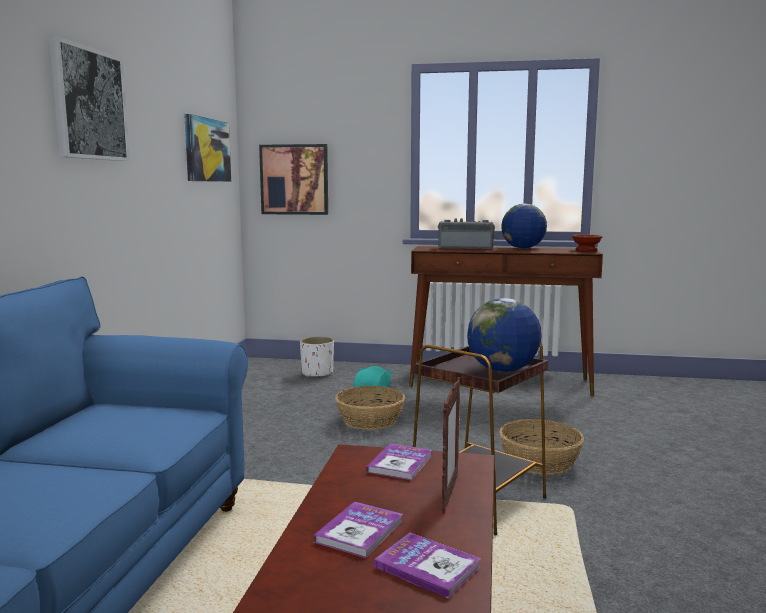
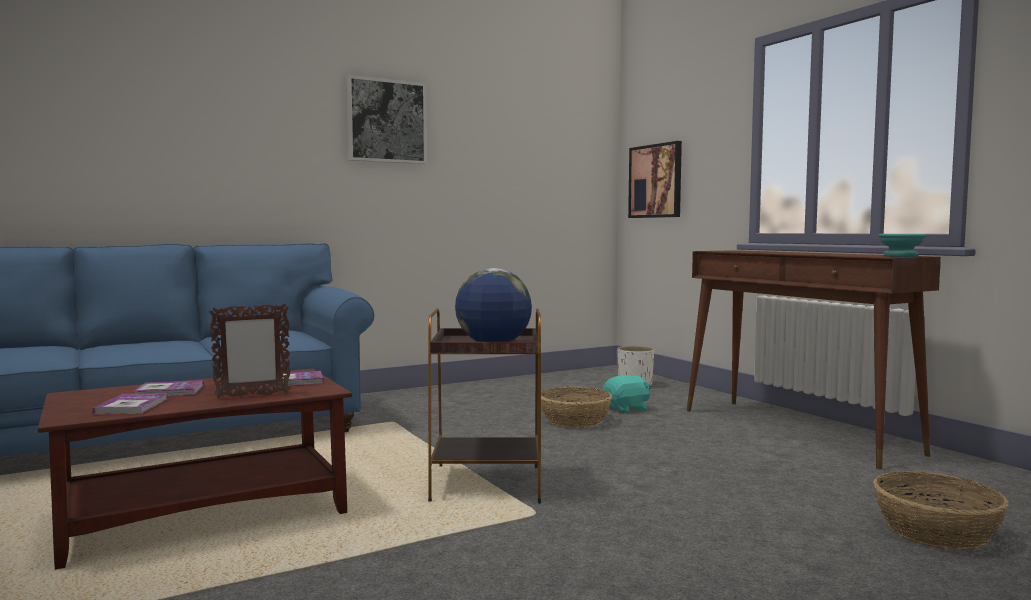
camera: 50 degrees right, 5 degrees down
(207, 150) = (557, 155): picture -> none
(466, 248) = (767, 251): radio -> none
(523, 248) = (834, 253): globe -> none
(539, 461) = (620, 485): basket -> basket (936, 531)
(585, 250) = (899, 256): brown bowl -> turquoise bowl

